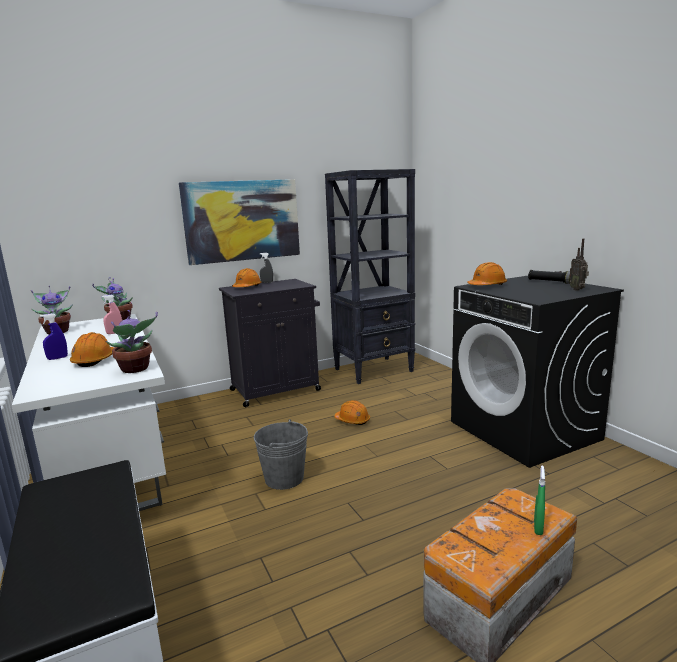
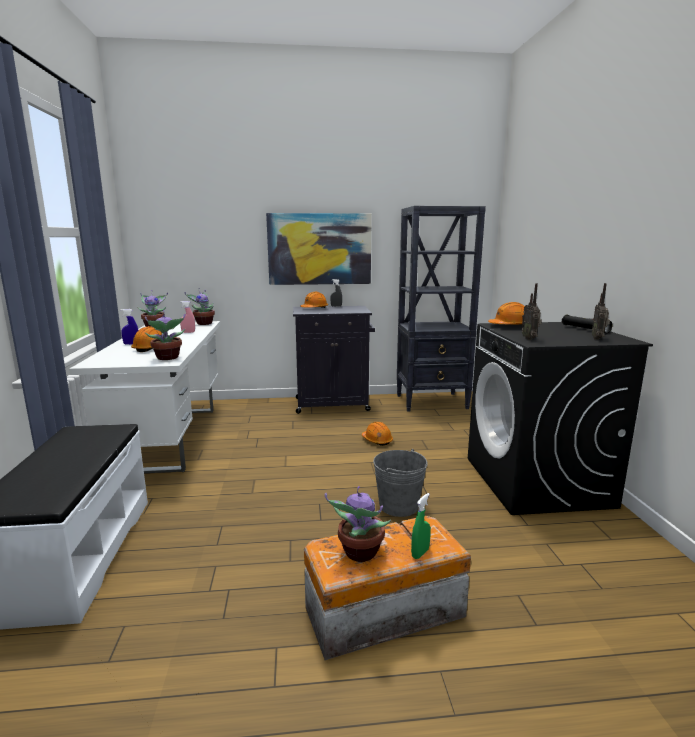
camera: 20 degrees right, 0 degrees up
(284, 478) = (284, 473): grey bucket -> grey bucket (398, 506)
(486, 545) = (360, 553): none -> potted plant
(527, 296) = (530, 339): none -> radio

